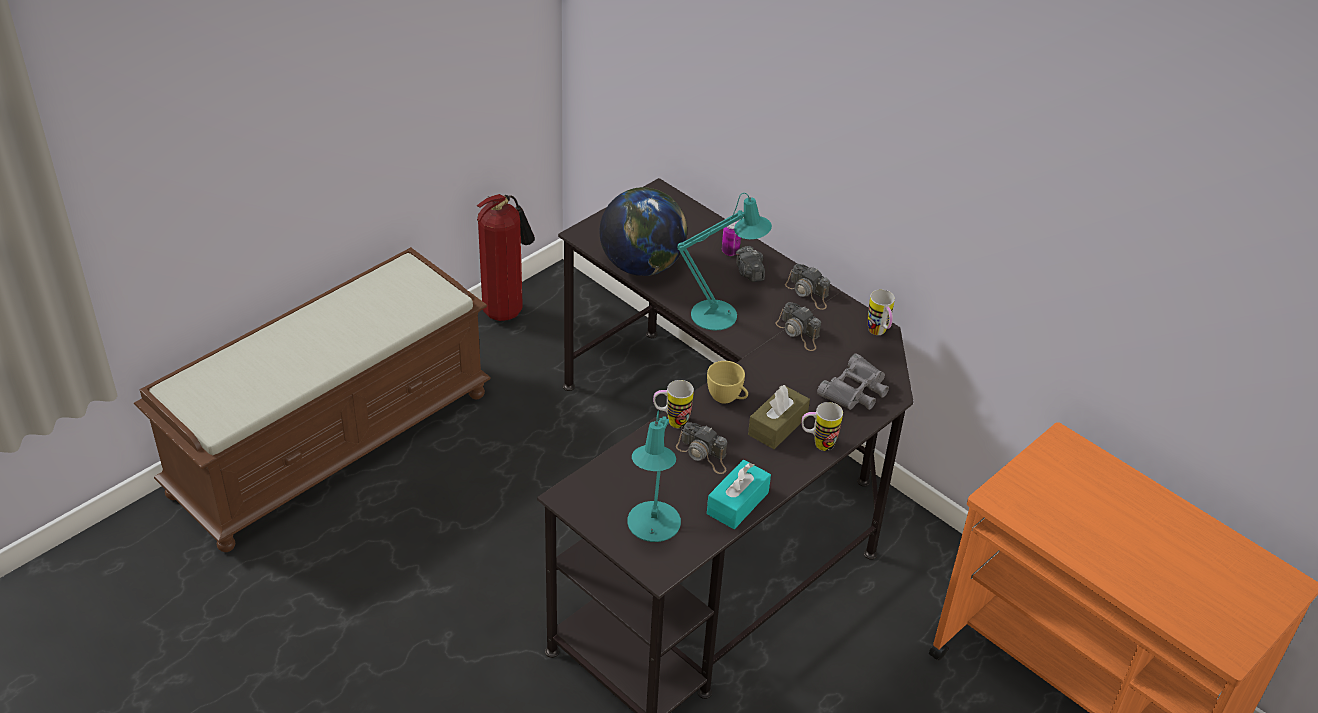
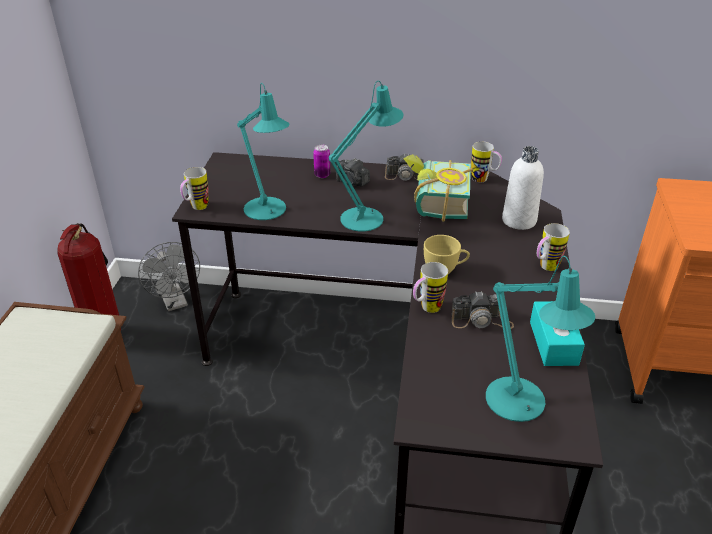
camera: 35 degrees left, 5 degrees down
(586, 233) = (196, 208): none -> mug
(589, 313) = (175, 302): none -> grey fan
(642, 266) = (268, 211): globe -> turquoise table lamp
(777, 426) = (503, 270): brown tissue box -> none
(799, 333) = (434, 203): camera -> book
(855, 390) = (519, 220): grey binoculars -> white bottle

